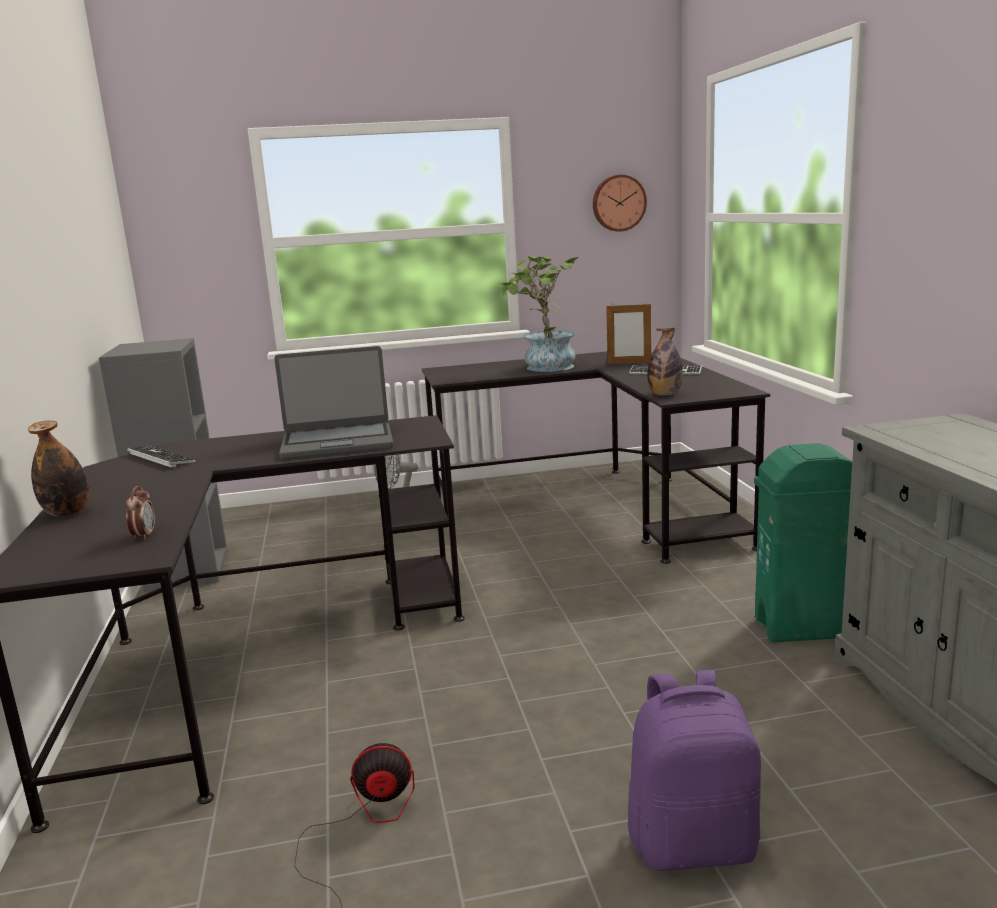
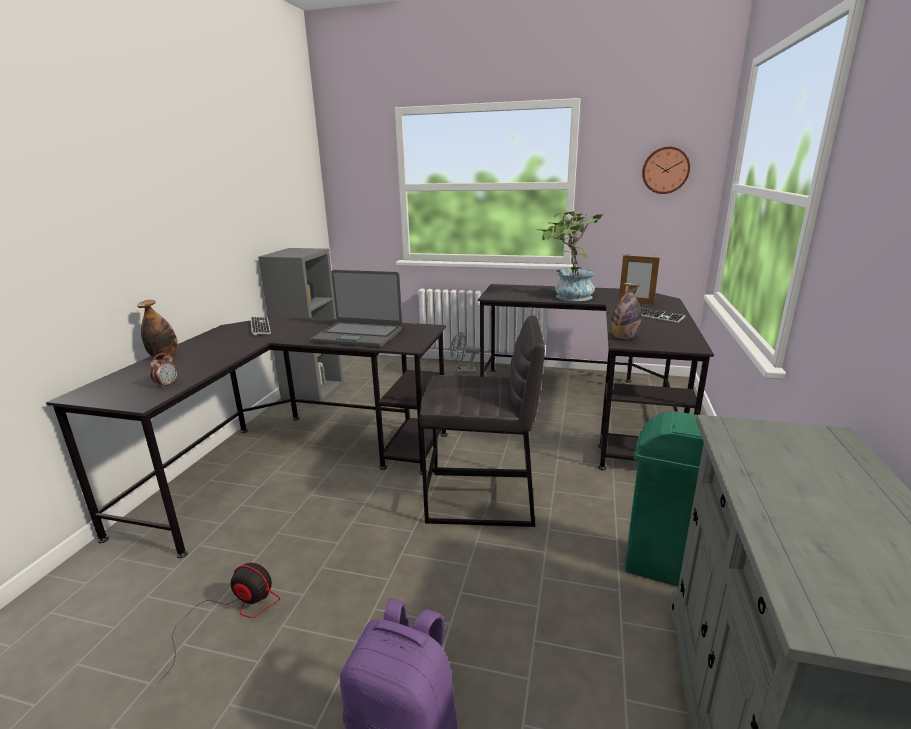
camera: 25 degrees right, 5 degrees up
(560, 624) = (481, 498): none -> grey stool

